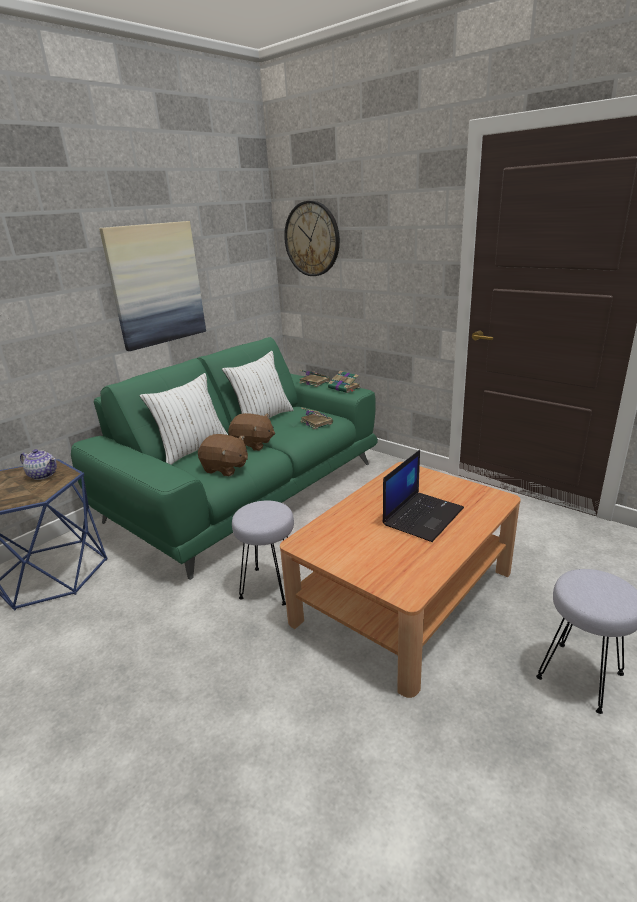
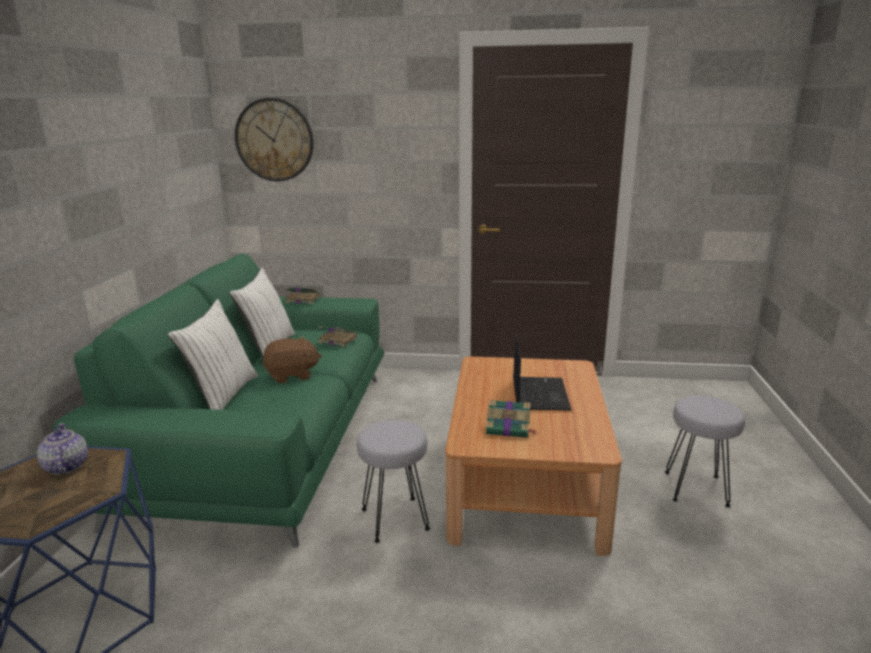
camera: 35 degrees left, 5 degrees down
(43, 475) = (66, 467): teapot -> teapot turned 105 degrees counterclockwise
(156, 285) = (119, 195): picture -> none
(225, 468) = (292, 404): brown plush toy -> none
(344, 388) = (345, 300): book -> book (509, 428)

